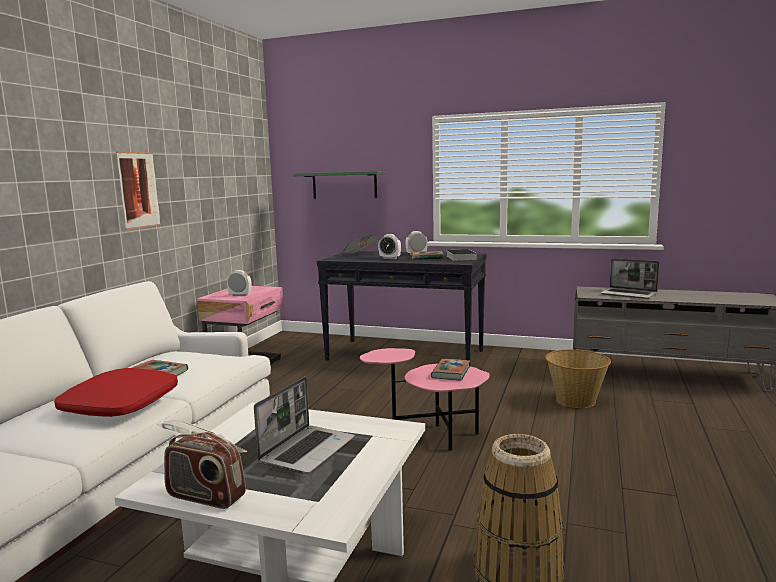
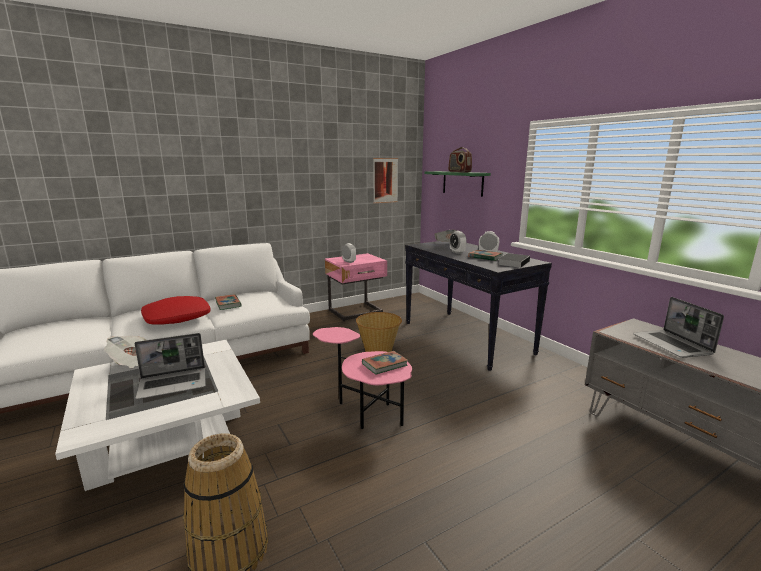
camera: 40 degrees right, 5 degrees up
(138, 190) = (280, 181): picture -> picture (385, 180)
(205, 497) = (89, 388): radio -> radio (459, 172)
(575, 400) = (540, 436): basket -> basket (379, 349)

